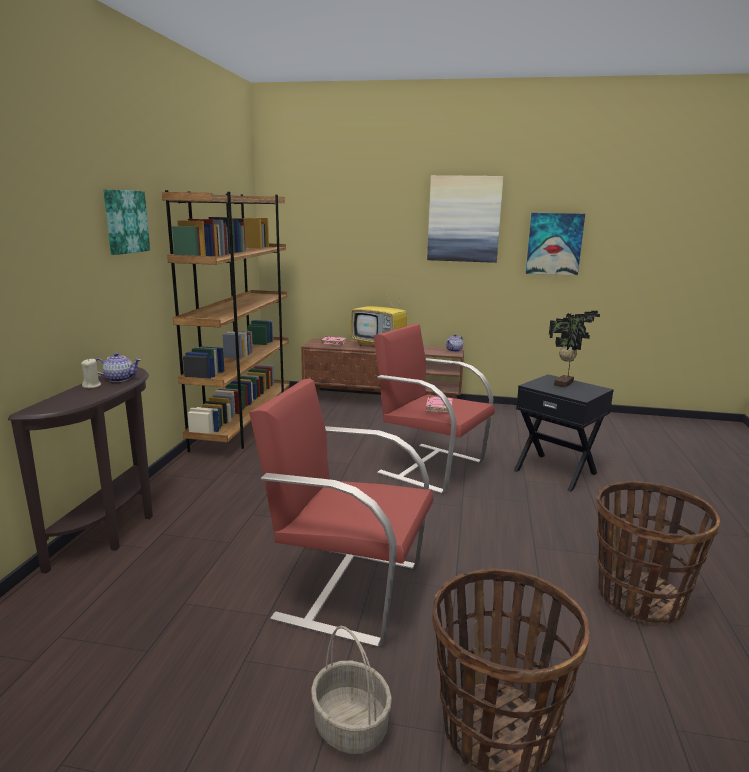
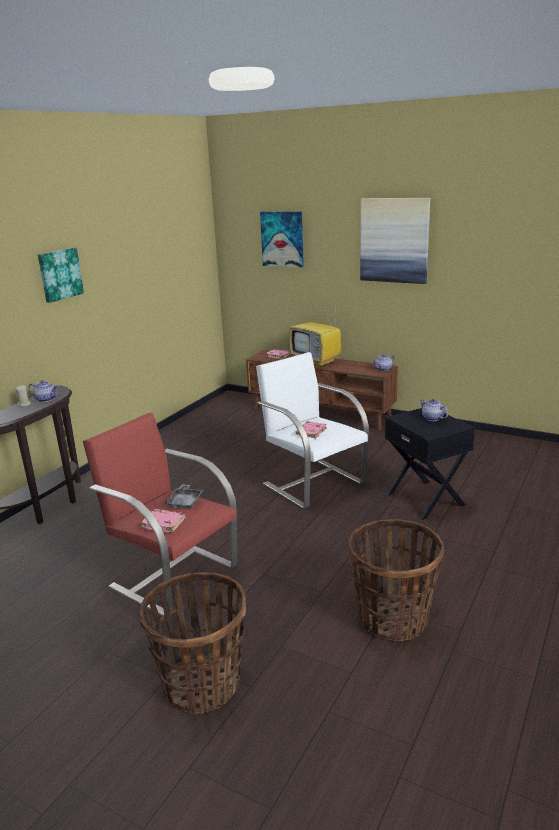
camera: 20 degrees right, 5 degrees up
(243, 424) = (186, 428): brown bookcase -> none
(349, 726) = (113, 661): basket -> none
(365, 516) = (164, 523): none -> pink book
(369, 489) = (185, 502): none -> grey tray
(430, 467) = (313, 483): red armchair -> white armchair
(554, 244) = (483, 266): picture -> picture (282, 239)
(565, 384) = (432, 418): potted plant -> teapot

